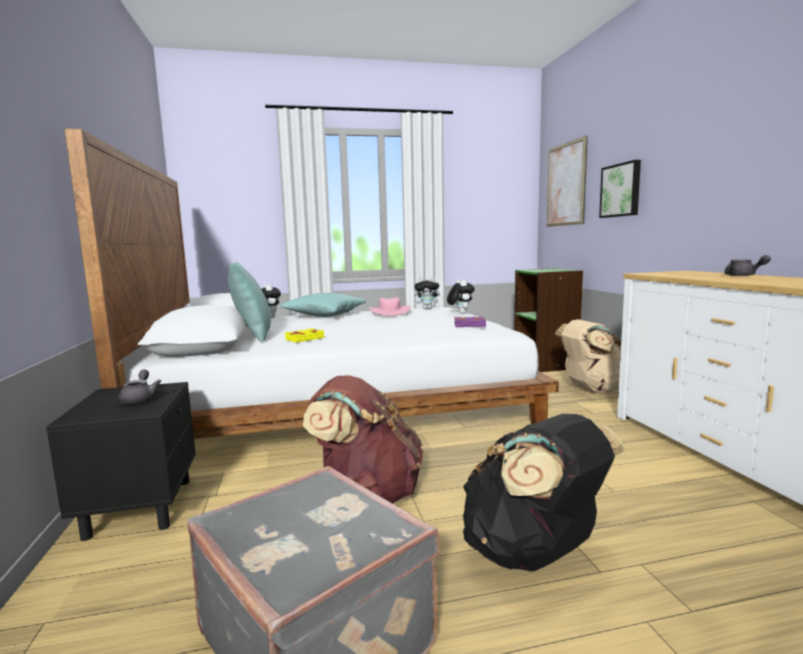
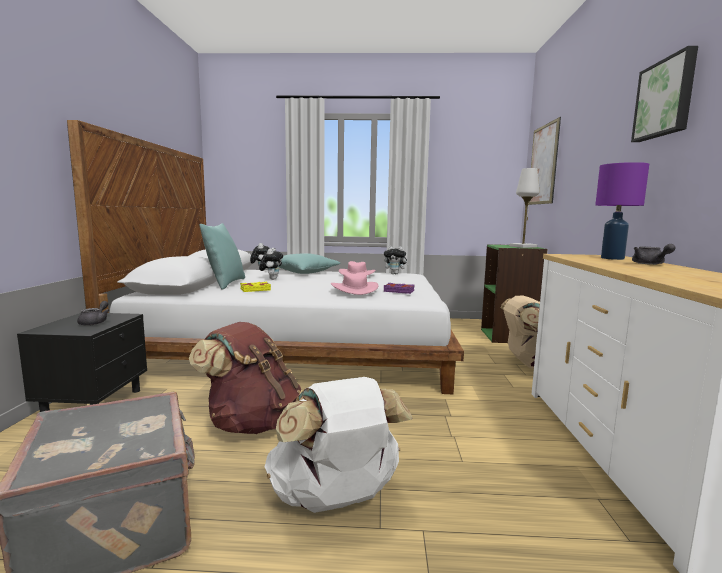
camera: 15 degrees right, 0 degrees up
(421, 327) = (354, 289): none -> pink hat
(460, 313) = (415, 280): plush toy -> plush toy (271, 279)
(533, 554) = (336, 499): black backpack -> white backpack
(556, 270) = (523, 246): none -> white table lamp
(621, 190) = (580, 171): picture -> picture (666, 98)
(696, 273) = (612, 258): none -> purple table lamp

